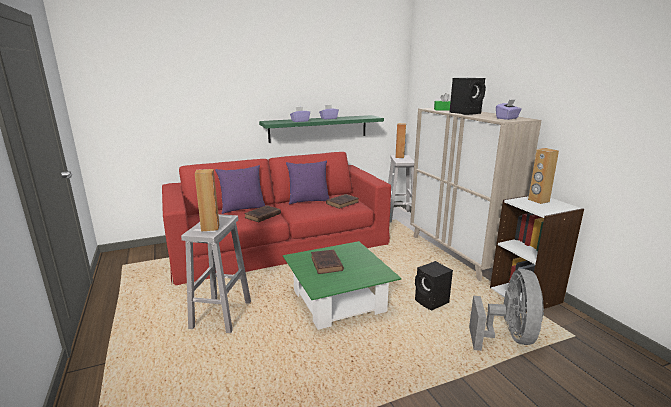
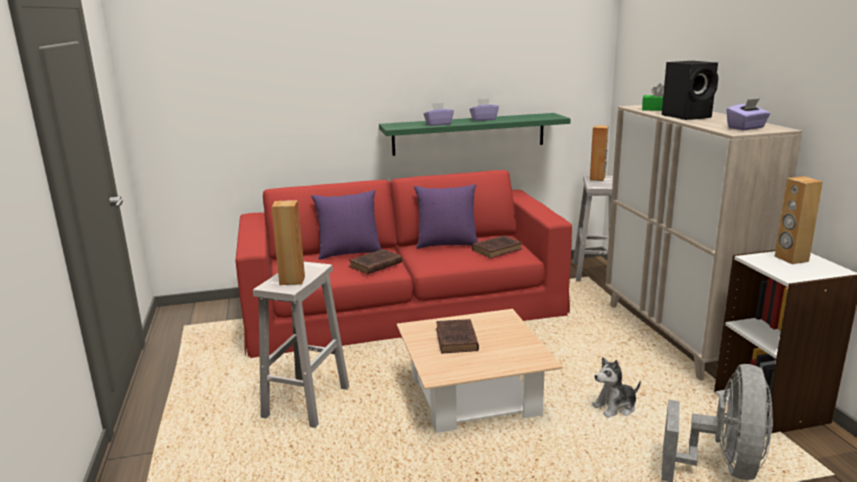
camera: 10 degrees right, 0 degrees up
(338, 301) = (473, 395): green coffee table -> beige coffee table
(432, 302) = (615, 407): black speaker -> plush toy

